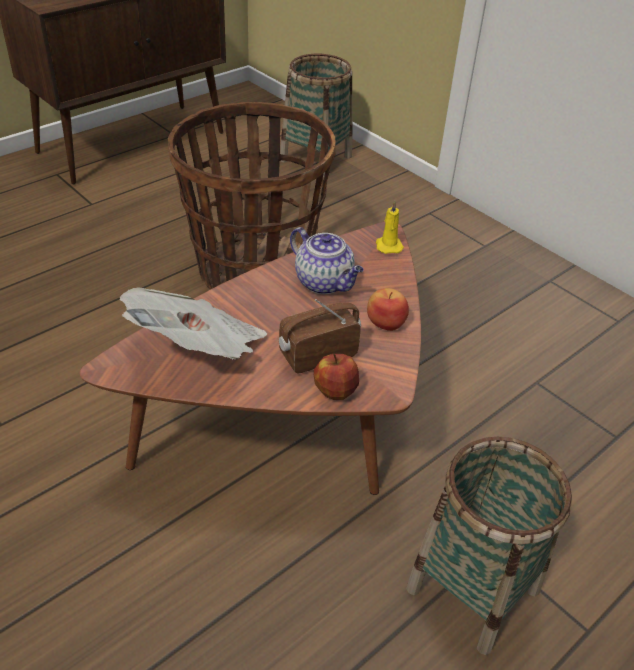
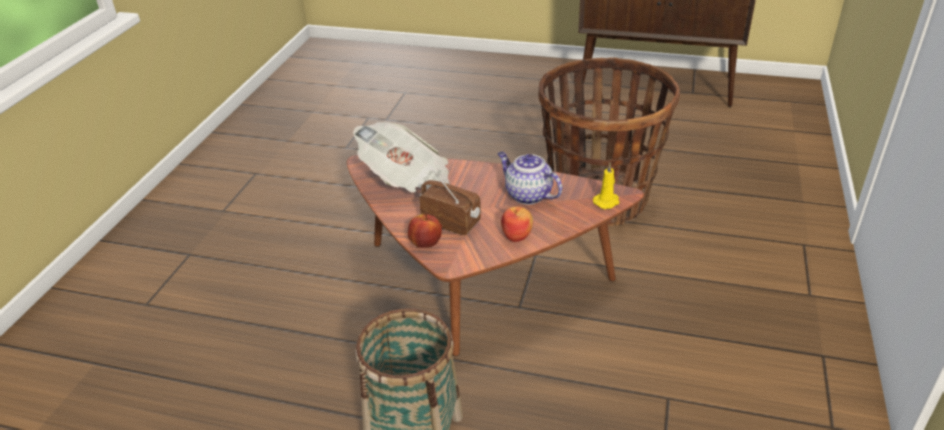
camera: 60 degrees right, 5 degrees down
(316, 159) = (775, 158): basket -> none
(325, 283) = (527, 195): teapot -> teapot turned 120 degrees clockwise

